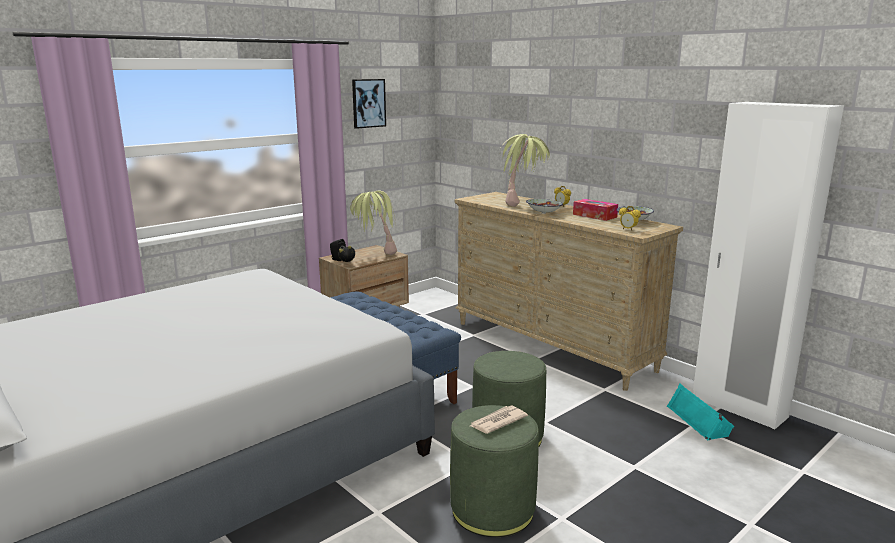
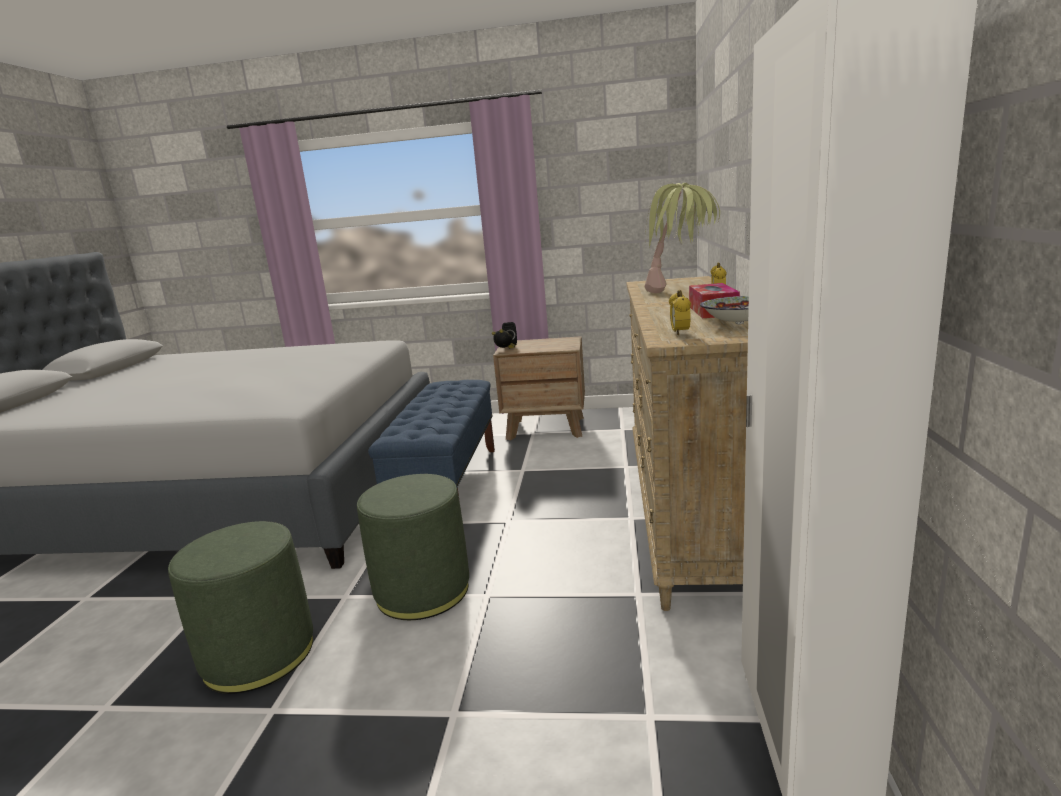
camera: 50 degrees right, 0 degrees up
(368, 103) = (585, 164): picture -> none
(374, 255) = (550, 345): potted plant -> none
(497, 422) = (237, 545): newspaper -> none
(543, 213) = (656, 303): bowl -> none
(699, 420) = (679, 716): turquoise speaker -> none

